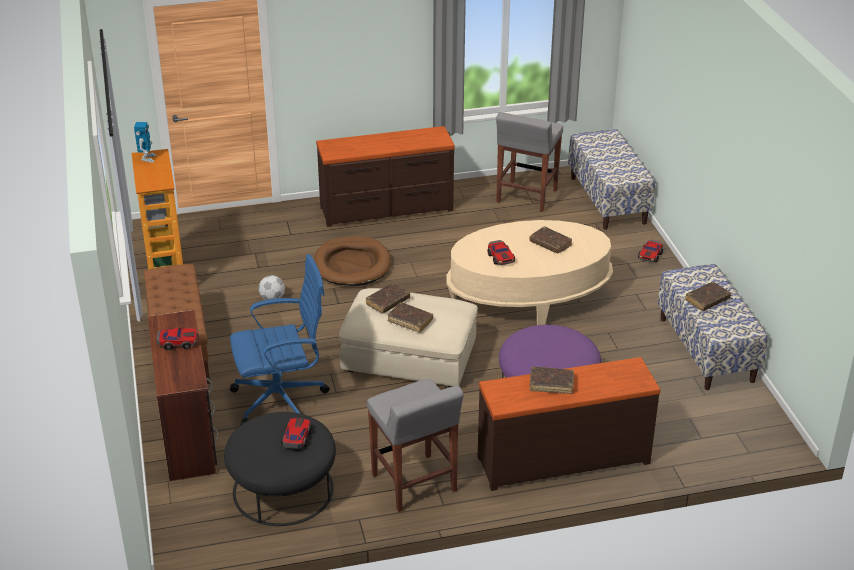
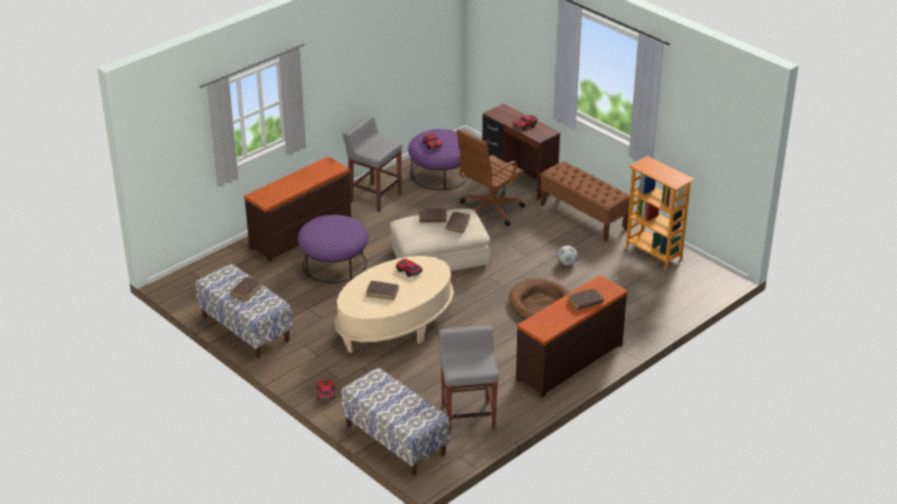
camera: 150 degrees right, 0 degrees up
(147, 158) = (677, 178): toy robot -> none
(282, 400) = (489, 211): blue office chair -> brown office chair
(282, 490) = (440, 174): black ottoman -> purple ottoman
(551, 384) = (307, 179): brown book -> brown book (585, 302)

